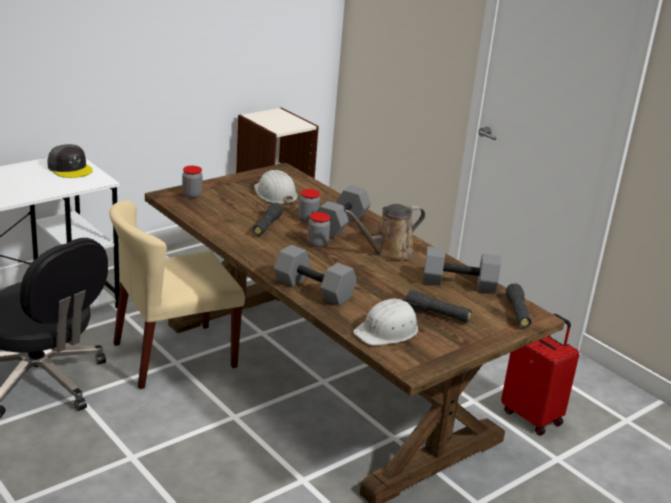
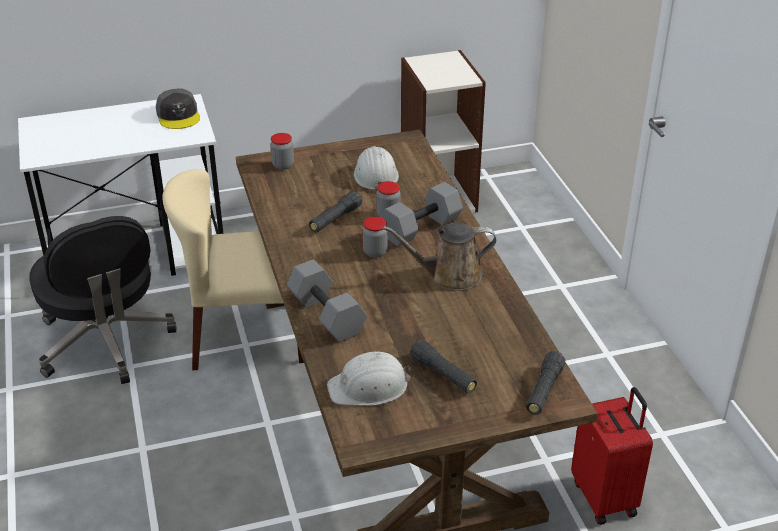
camera: 25 degrees right, 10 degrees up
(458, 284) = (500, 336): grey dumbbell -> none

